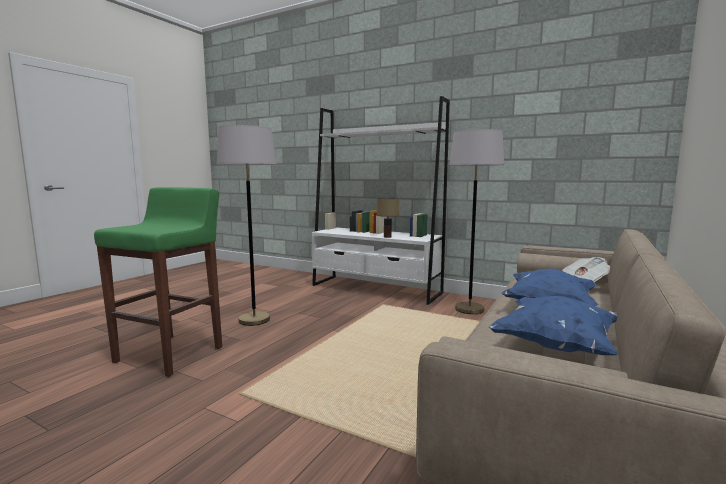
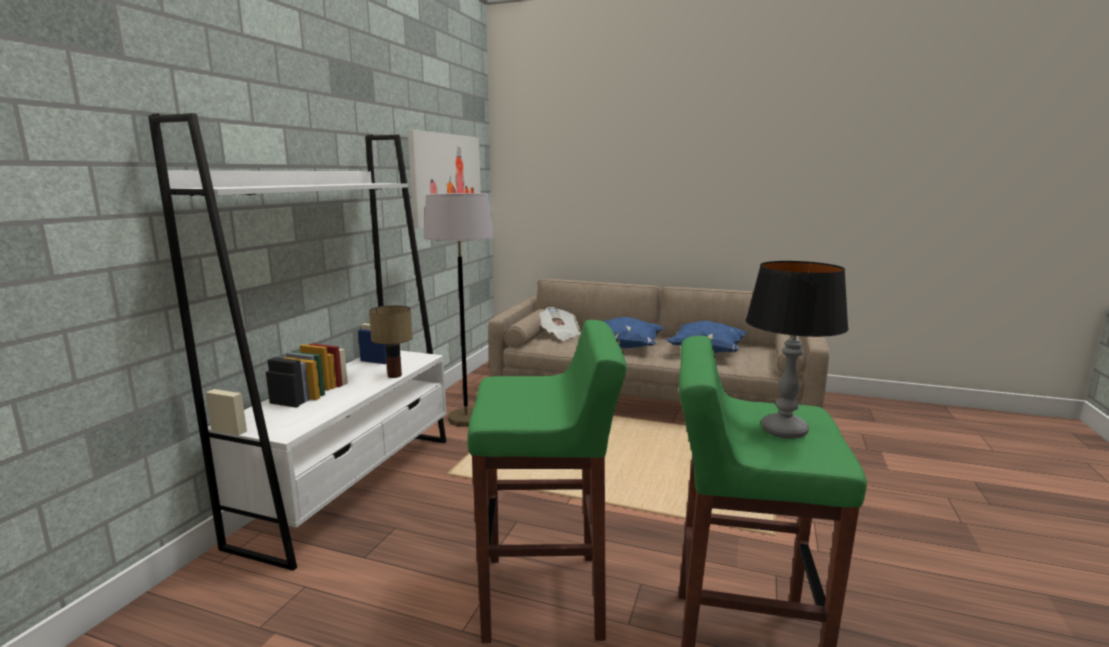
camera: 100 degrees left, 5 degrees up
(149, 226) = (783, 430): none -> table lamp
(254, 320) = (546, 596): grey floor lamp -> green stool
(564, 122) = (446, 179): none -> picture

